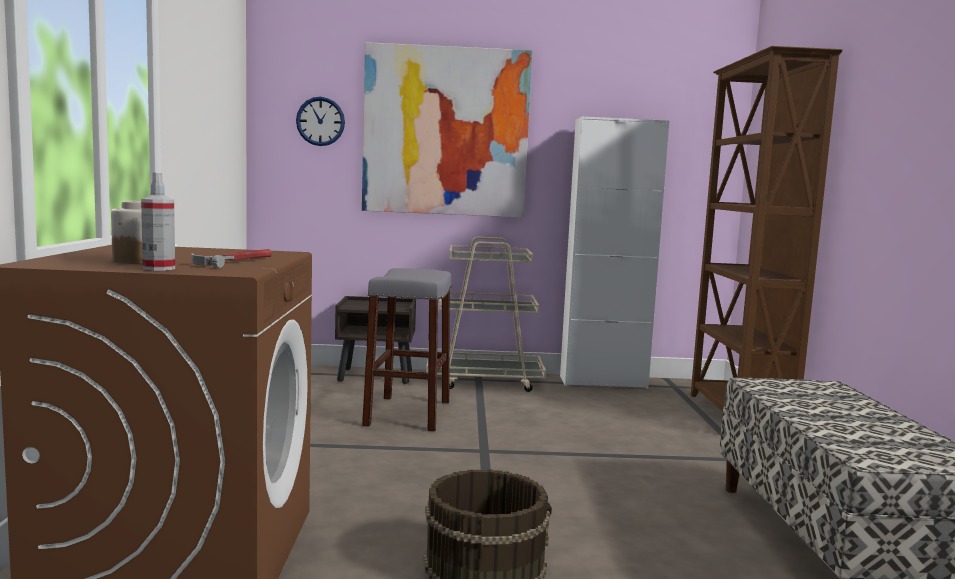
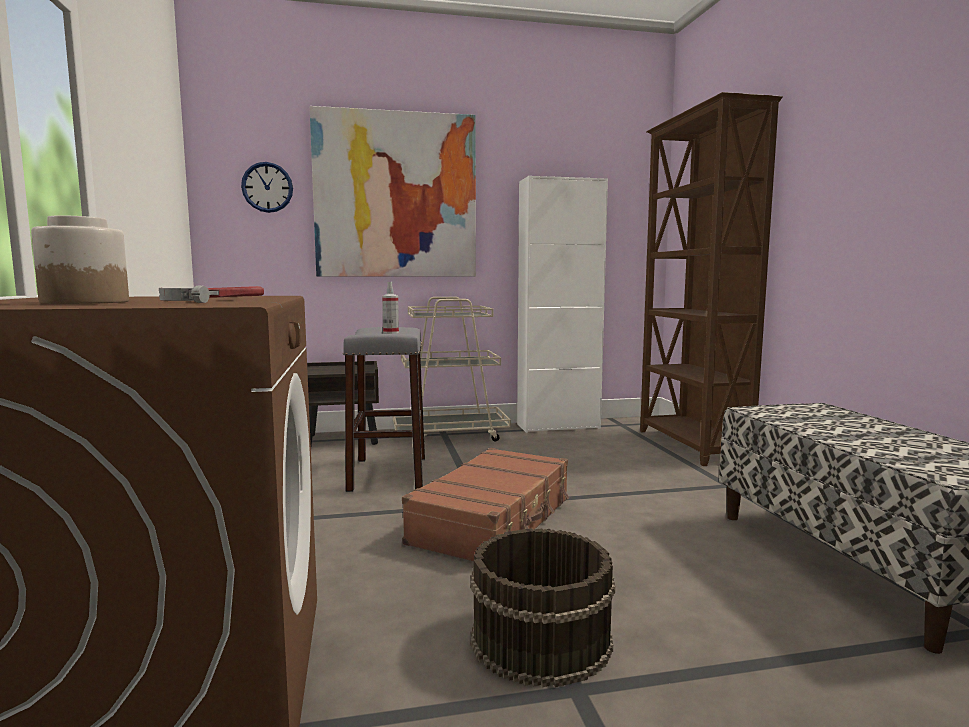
camera: 10 degrees left, 0 degrees up
(159, 268) = (113, 305): spray bottle -> spray bottle (391, 333)
(490, 467) = (494, 521): none -> brown suitcase

